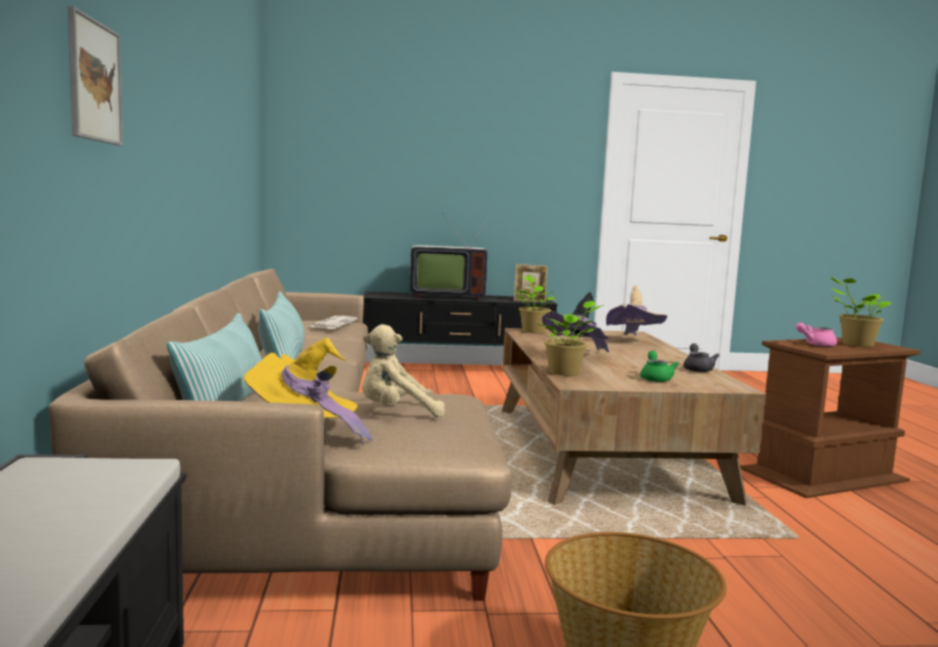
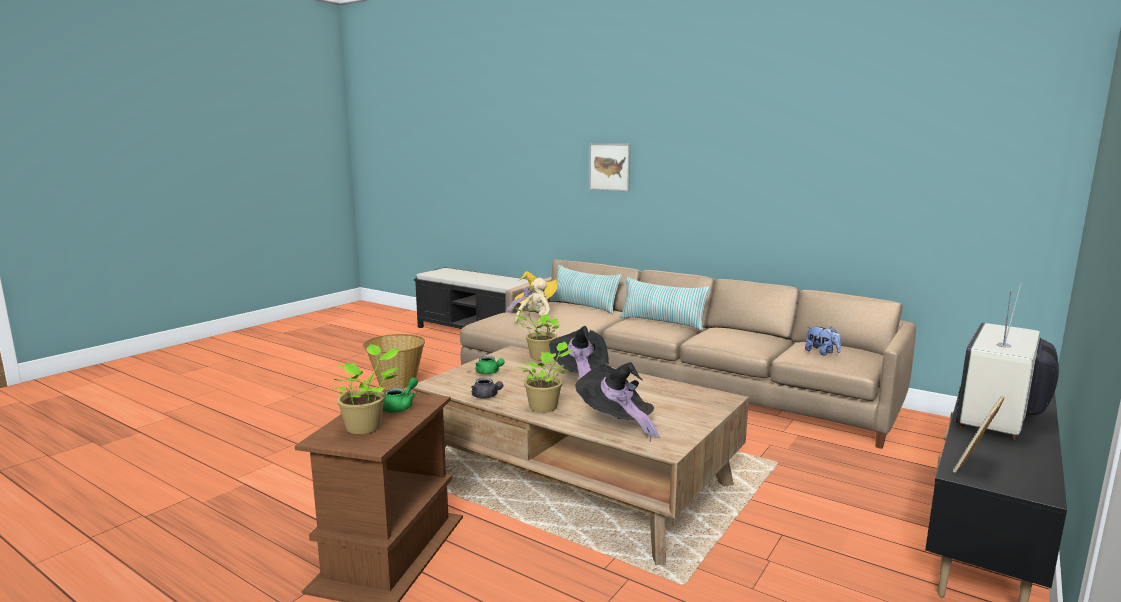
camera: 130 degrees right, 5 degrees up
(333, 323) = (821, 353): newspaper -> plush toy
(532, 331) = (715, 400): potted plant -> potted plant (545, 408)
(633, 341) = (616, 423): beige hat -> black hat
(815, 345) = (400, 407): pink teapot -> green teapot

